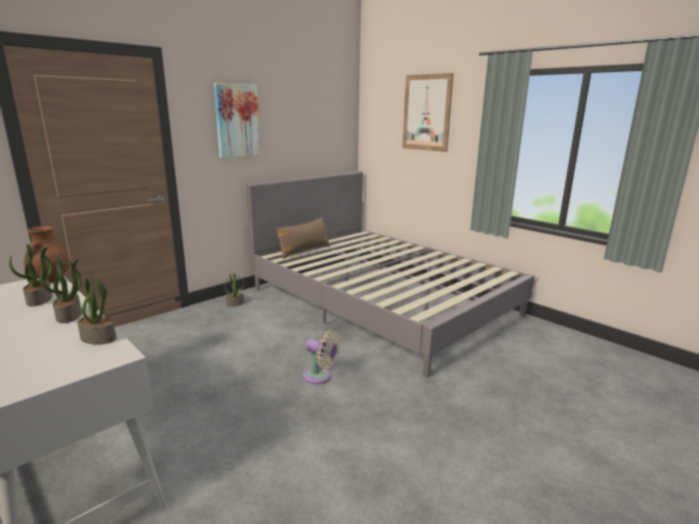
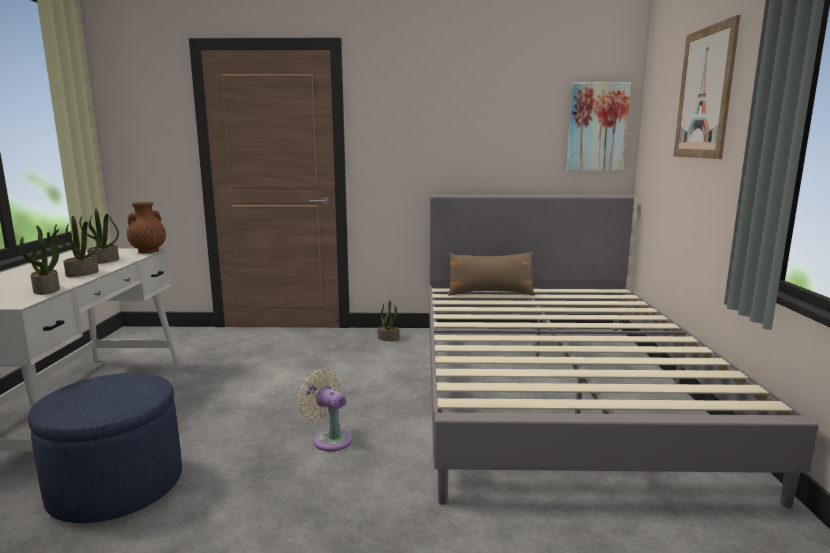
camera: 45 degrees right, 5 degrees down
(237, 121) = (428, 117): picture -> picture (597, 127)
(242, 476) = (116, 487): none -> blue ottoman
(320, 377) = (329, 439): beige fan -> beige fan turned 150 degrees clockwise

